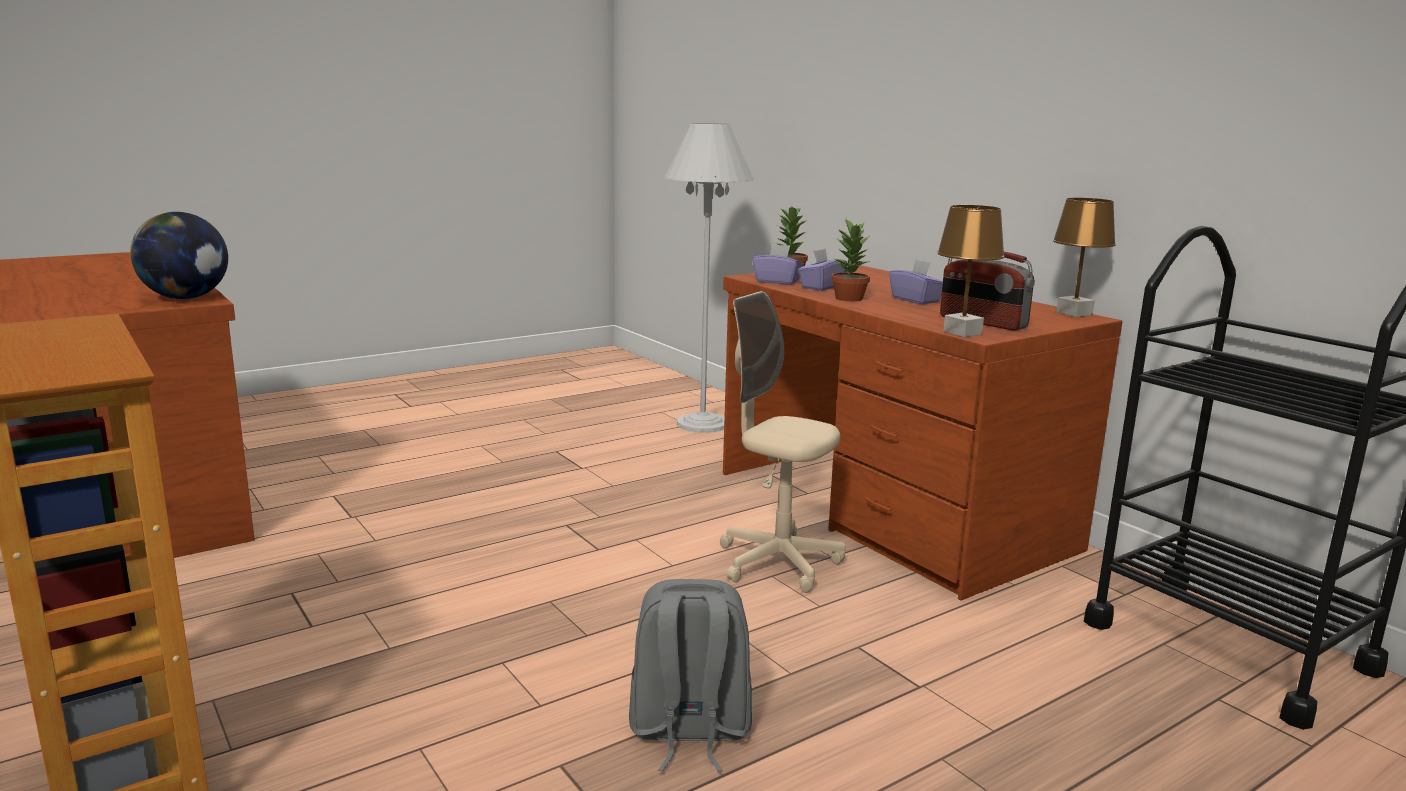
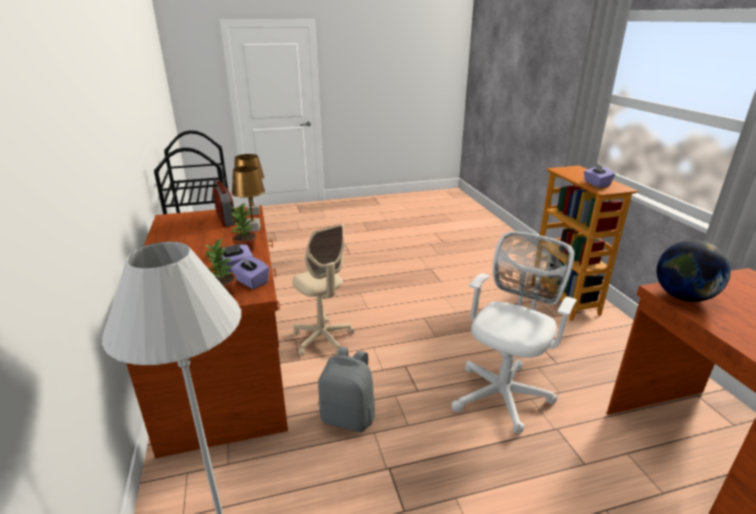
camera: 160 degrees left, 10 degrees up
(420, 540) = (503, 393): none -> white office chair
(688, 732) = (402, 283): grey backpack -> grey backpack (349, 417)
(916, 300) = (211, 243): purple tissue box -> purple tissue box (596, 184)
(1075, 313) = (162, 221): brown table lamp -> brown table lamp (253, 228)

